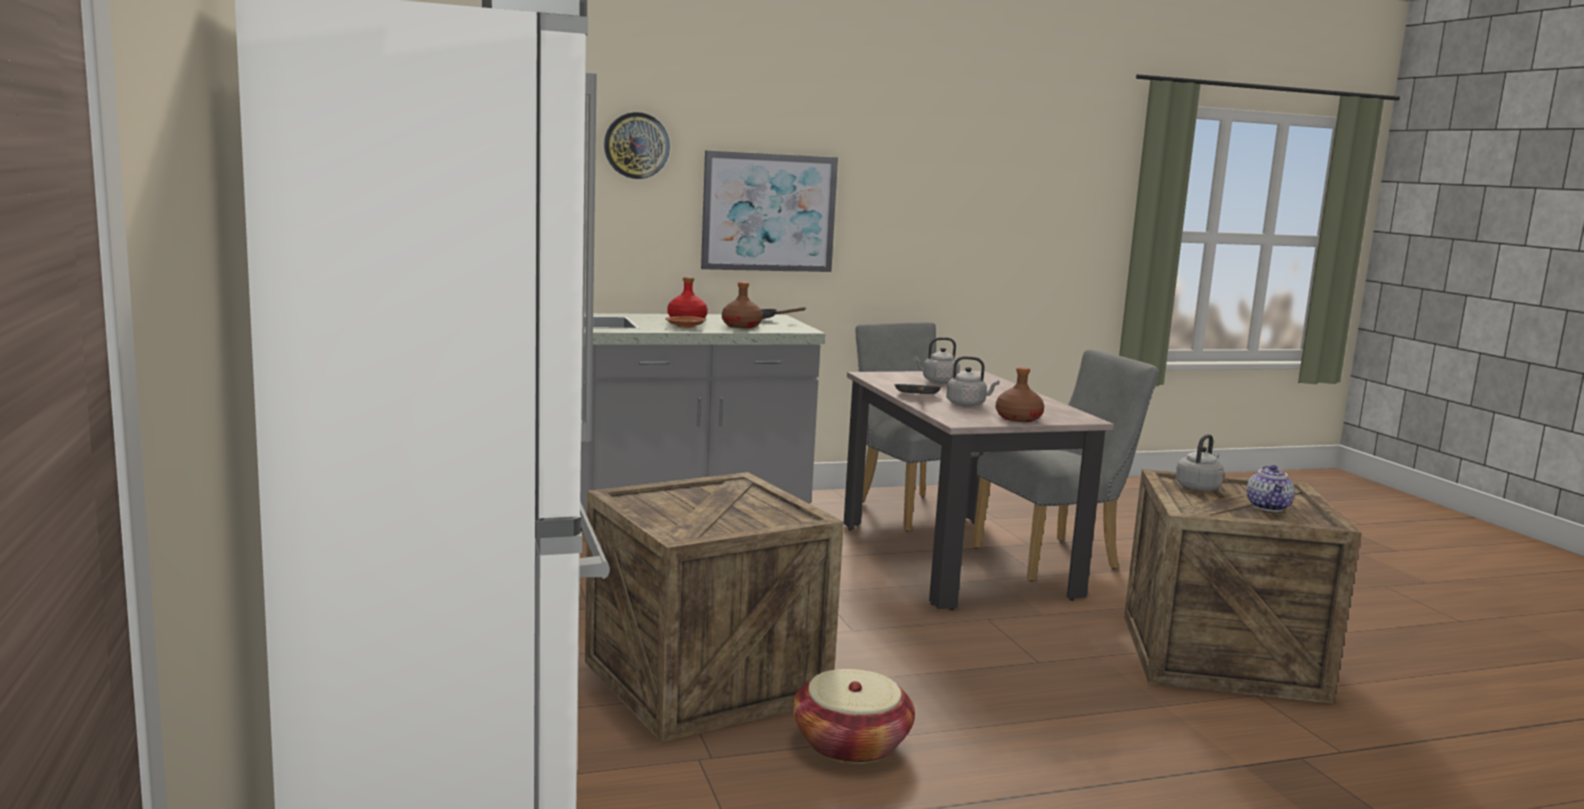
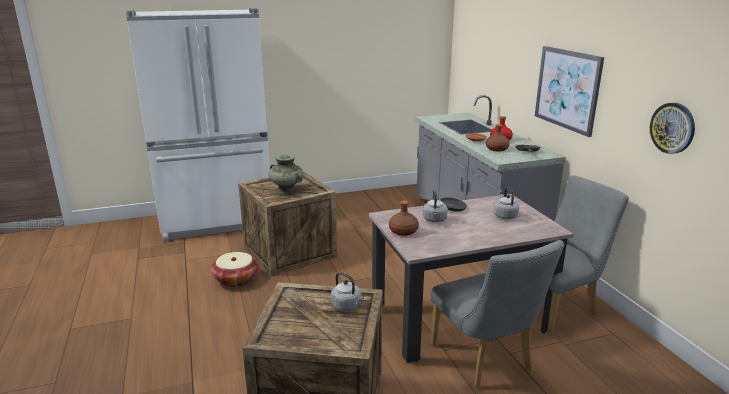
camera: 90 degrees right, 10 degrees up
(636, 145) = (522, 41): wall clock -> wall clock (672, 128)
(731, 506) = (286, 190): none -> turquoise vase
(1269, 507) = (300, 323): teapot -> none

